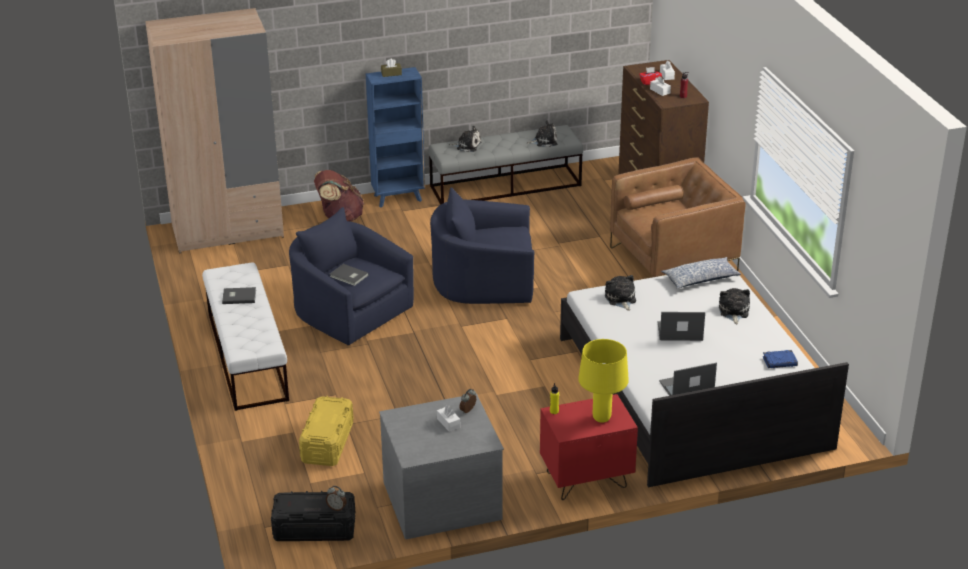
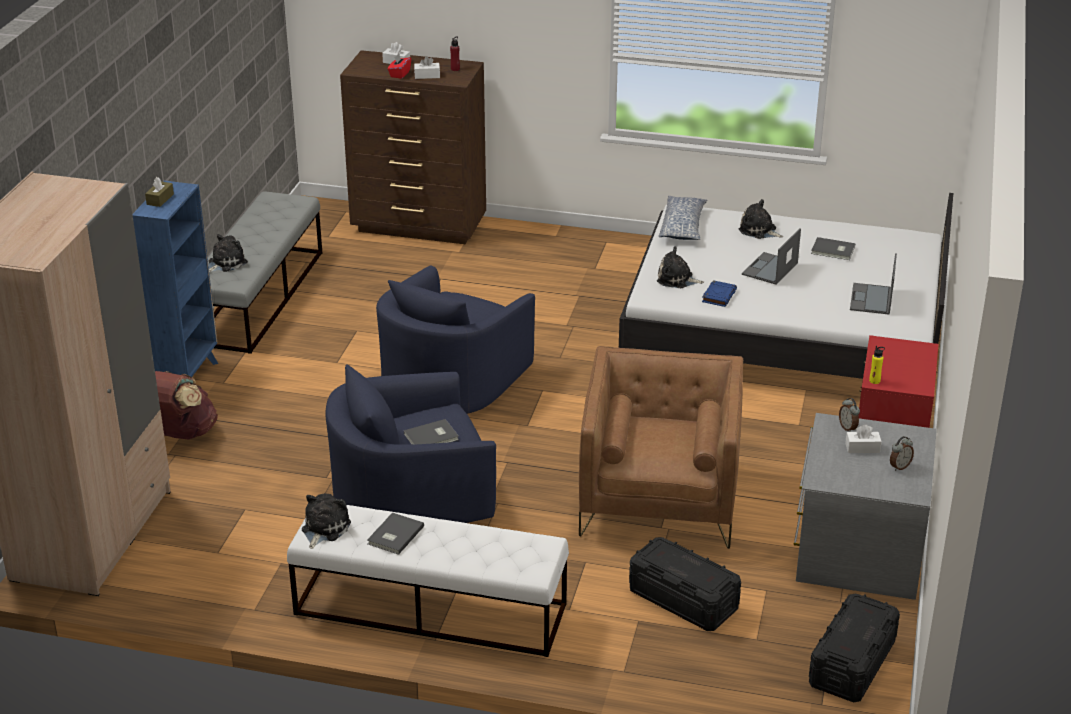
camera: 60 degrees left, 0 degrees up
(327, 443) = (683, 600): yellow storage box -> black storage box
(337, 508) = (880, 612): alarm clock -> alarm clock (899, 466)
(544, 141) = (282, 215): plush toy -> plush toy (324, 528)
(601, 418) = (908, 358): yellow table lamp -> none
(673, 261) = (538, 256): brown armchair -> brown armchair (659, 498)
(739, 350) = (833, 251): none -> grey book
(780, 361) = (869, 238): blue book -> blue book (719, 296)

